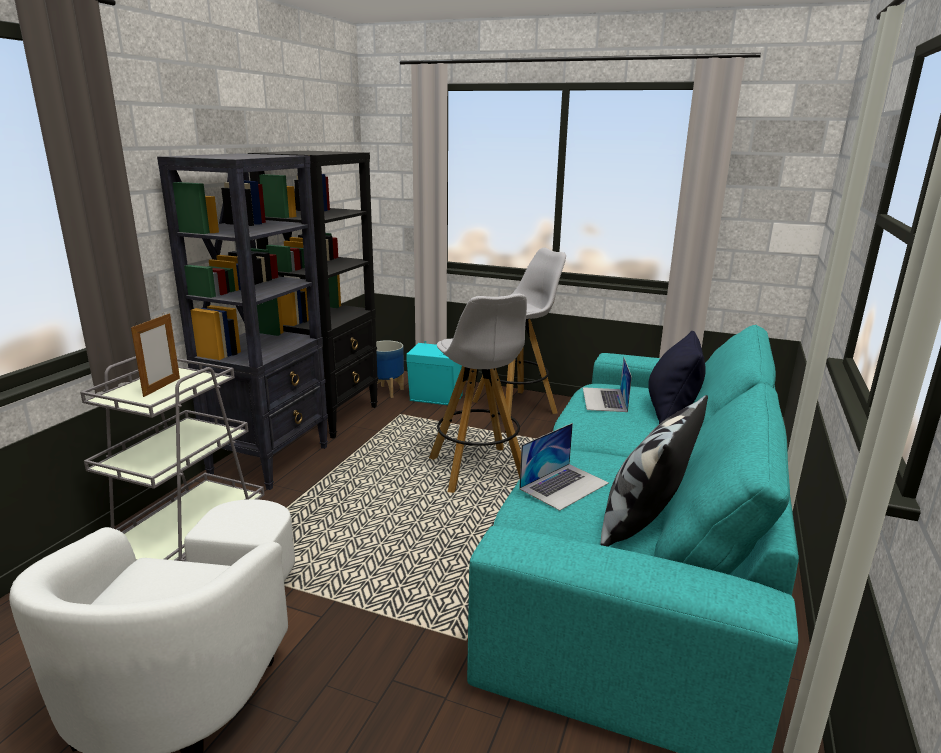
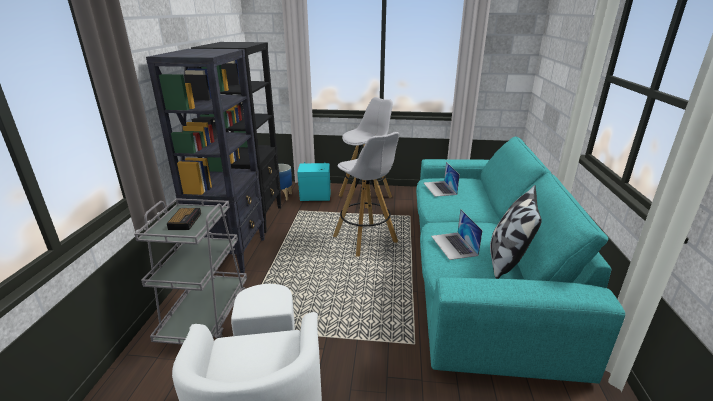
camera: 15 degrees left, 5 degrees up
(162, 387) = (185, 221): picture frame -> alarm clock
(564, 485) = (454, 245): laptop -> laptop turned 135 degrees clockwise
(671, 411) = (478, 191): black pillow -> none

